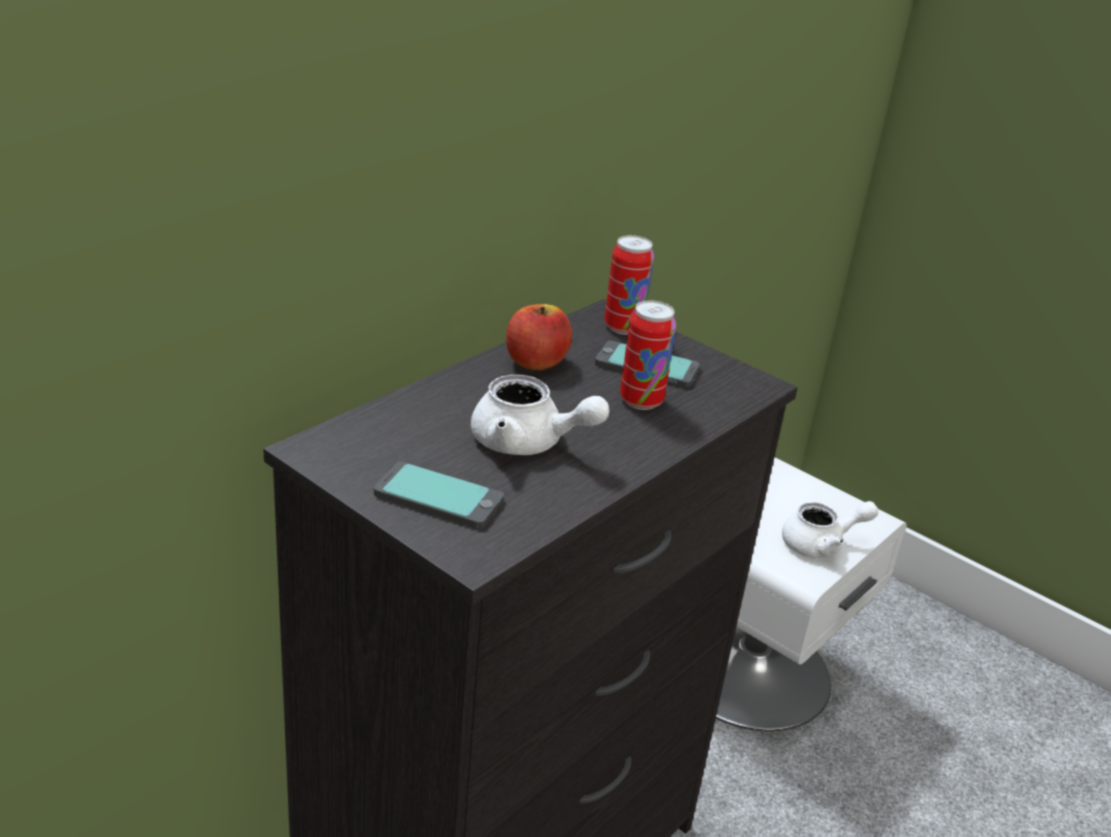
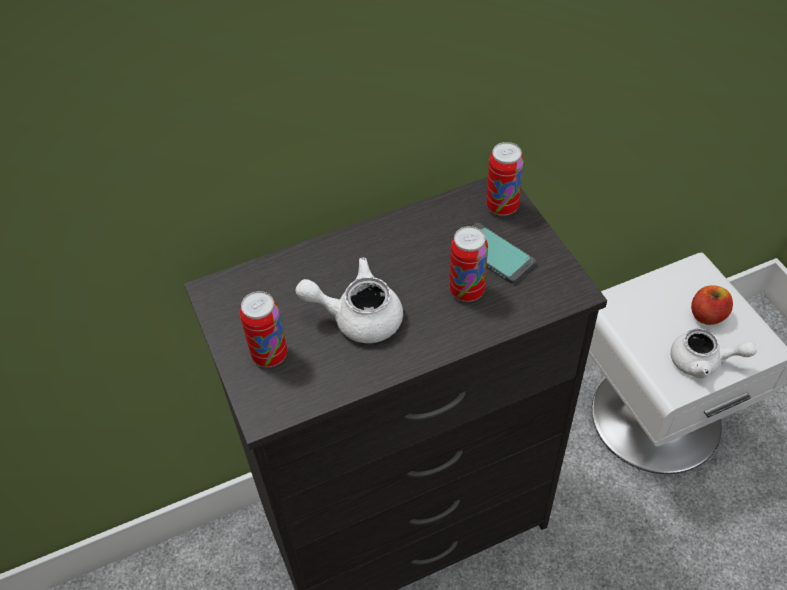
camera: 30 degrees right, 20 degrees up
(439, 497) = (269, 355): phone -> can
(528, 443) = (358, 317): white teapot -> white teapot turned 135 degrees clockwise
(535, 362) = (411, 233): apple -> apple (707, 315)

